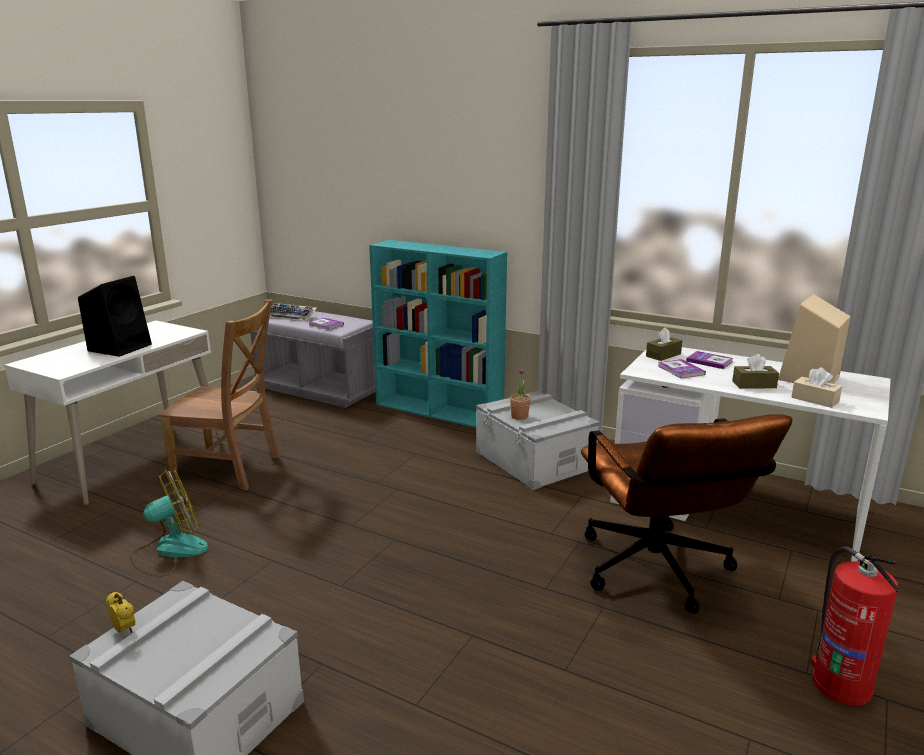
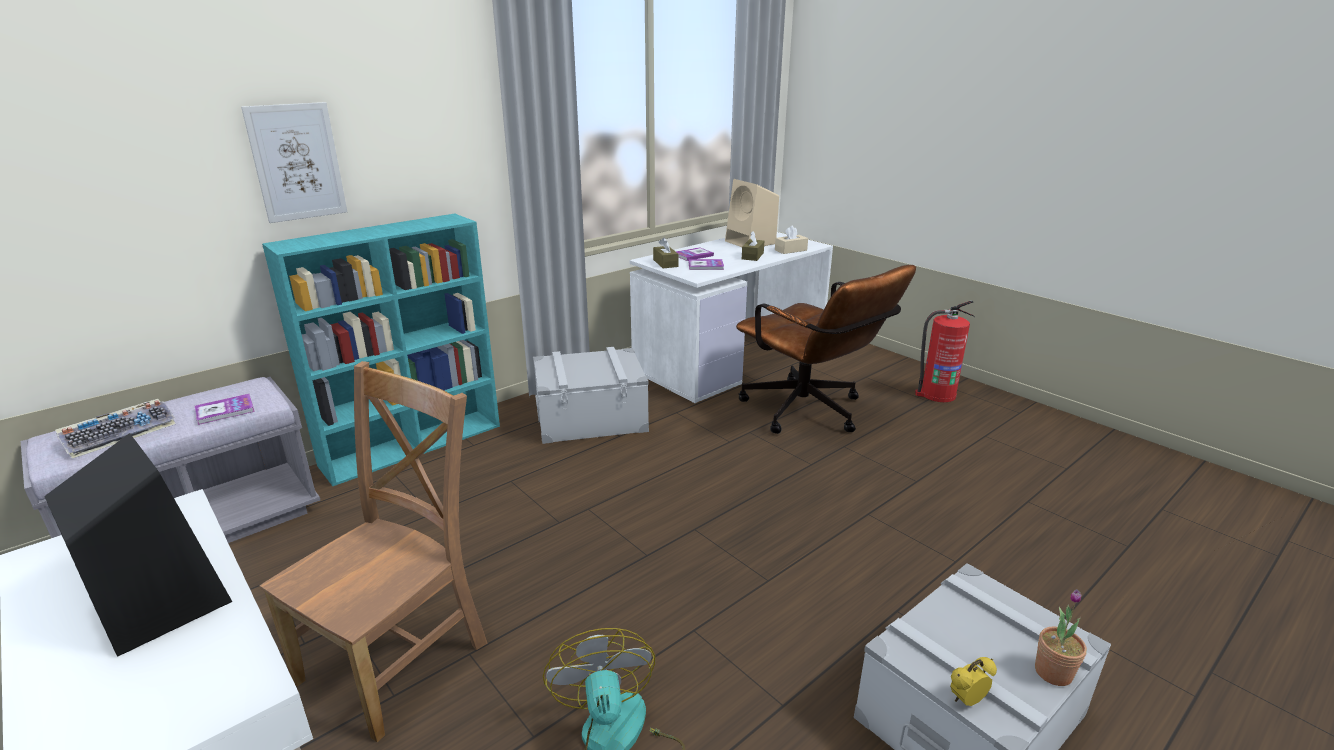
camera: 70 degrees left, 5 degrees up
(416, 193) = (297, 162): none -> picture
(519, 416) = (589, 376): potted plant -> potted plant (1053, 672)
(660, 575) = (810, 413): brown office chair -> brown office chair turned 45 degrees clockwise

